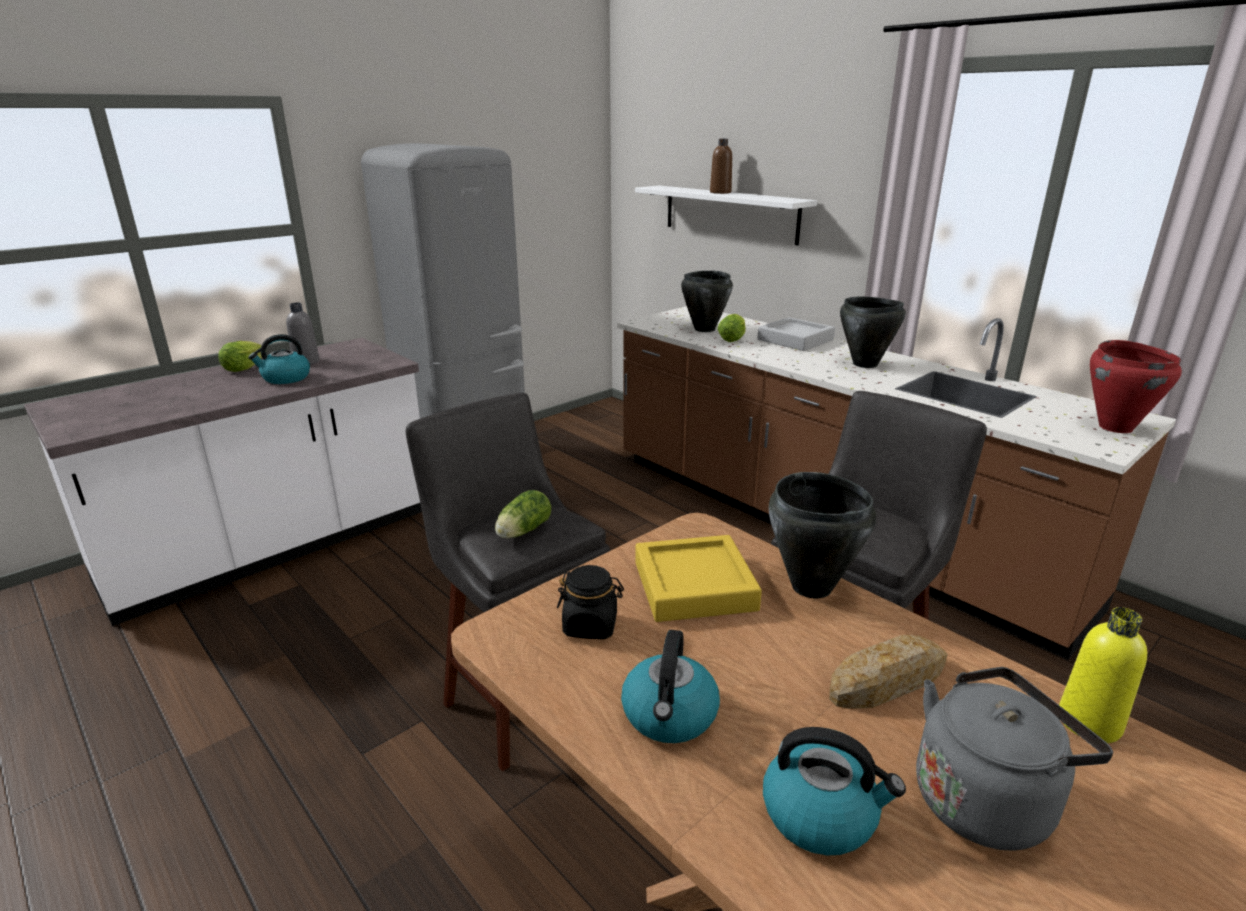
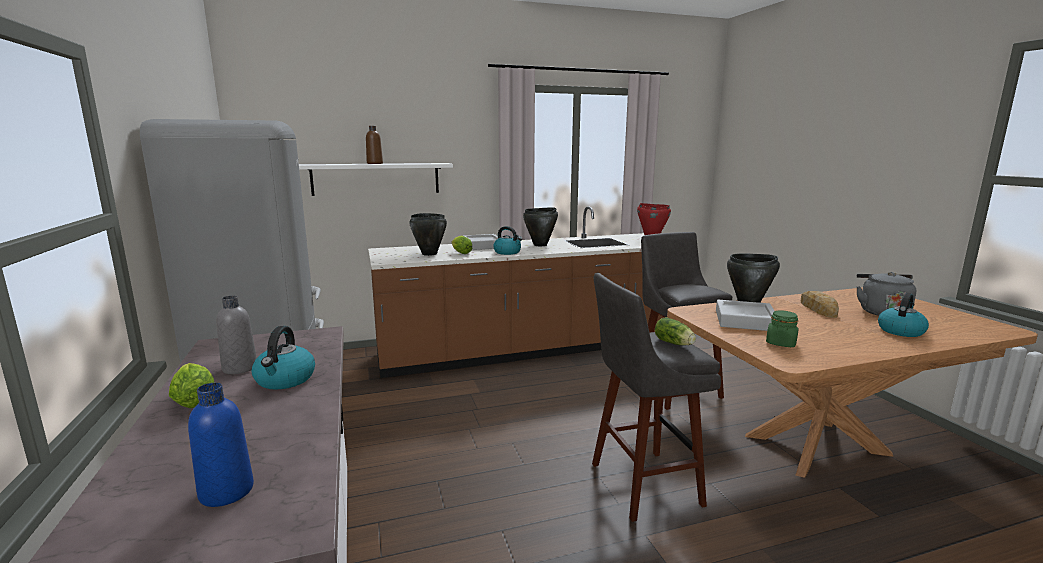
camera: 65 degrees left, 10 degrees down
(119, 409) = (226, 491): none -> blue bottle
(590, 625) = (781, 343): black jar -> green jar
(670, 716) = (851, 340): kettle -> kettle (507, 252)
(694, 586) = (745, 320): yellow tray -> grey tray
(1089, 722) = (836, 294): yellow bottle -> none

